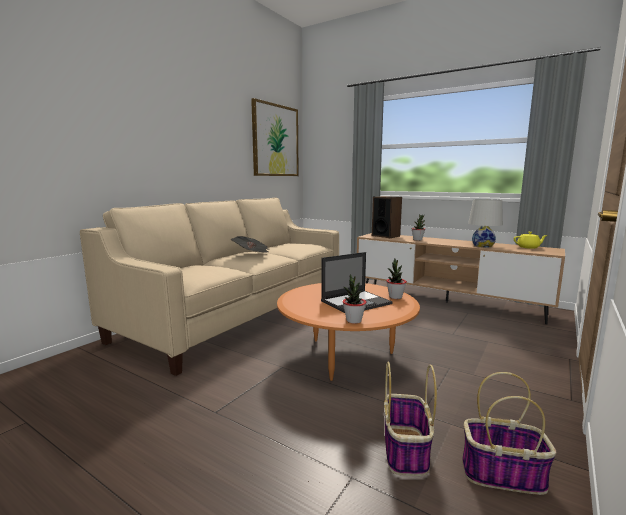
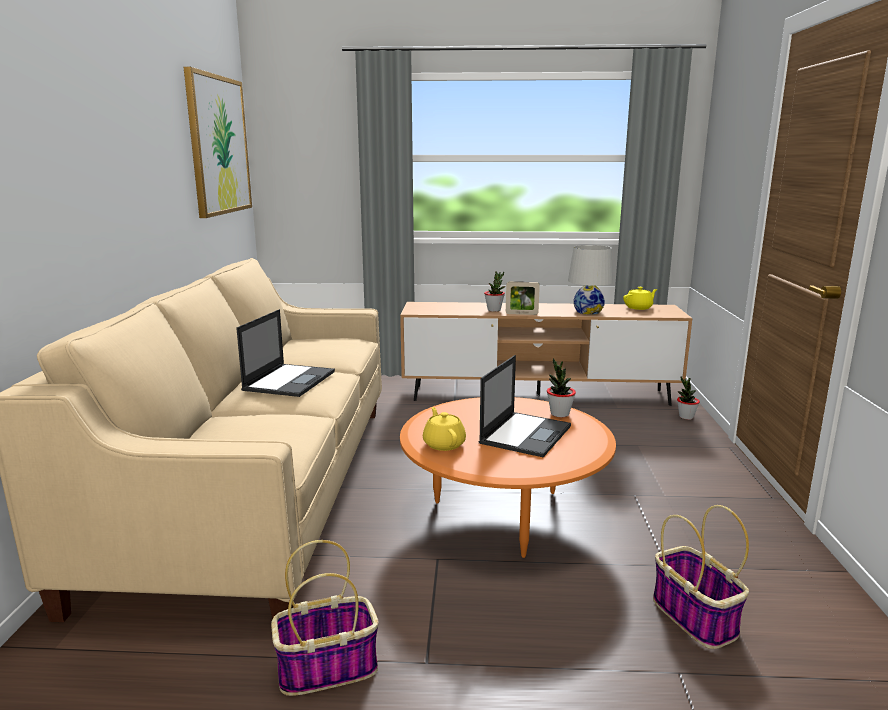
camera: 30 degrees left, 5 degrees up
(252, 255) = (290, 380): newspaper -> laptop
(301, 298) = (444, 444): none -> yellow teapot
(353, 320) = (564, 466): potted plant -> potted plant (686, 417)
(385, 236) = (439, 307): speaker -> none
(432, 242) = (521, 314): none -> picture frame
(503, 474) = (795, 605): basket -> basket (328, 668)

